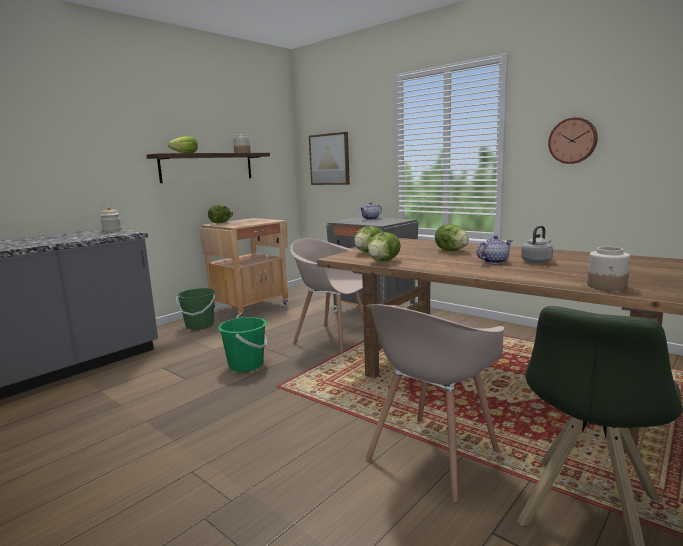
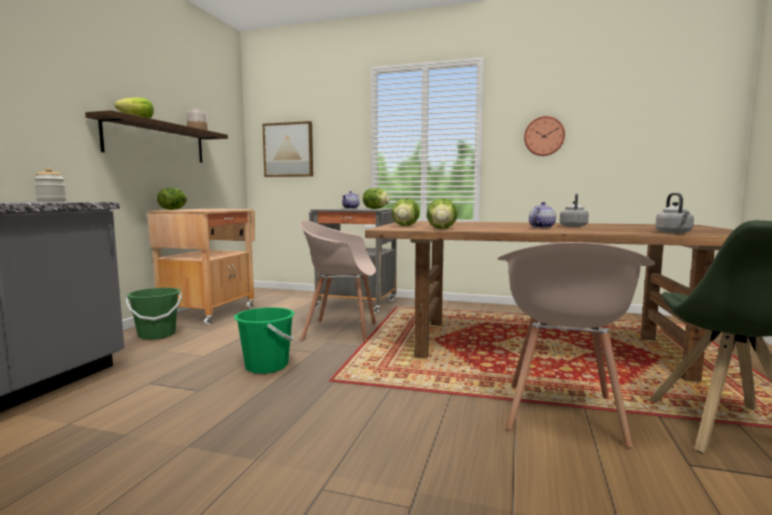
camera: 25 degrees left, 5 degrees down
(451, 251) = (481, 224): lettuce -> lettuce (375, 209)
(607, 286) = (674, 233): jar -> grey kettle

